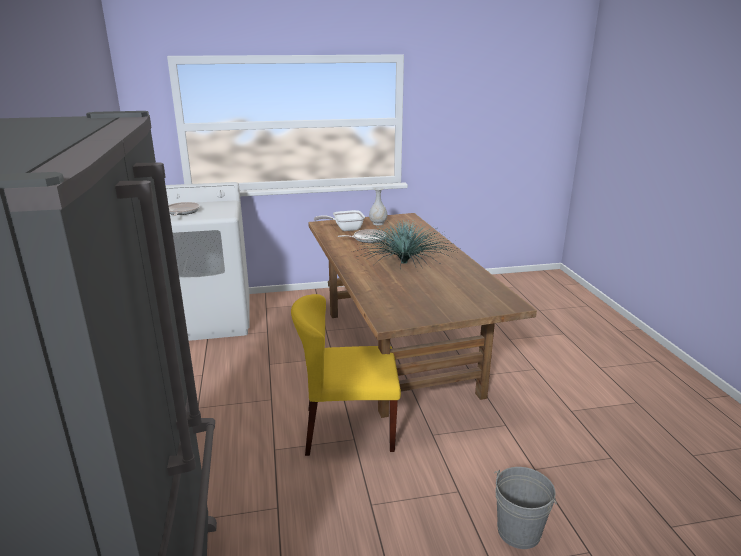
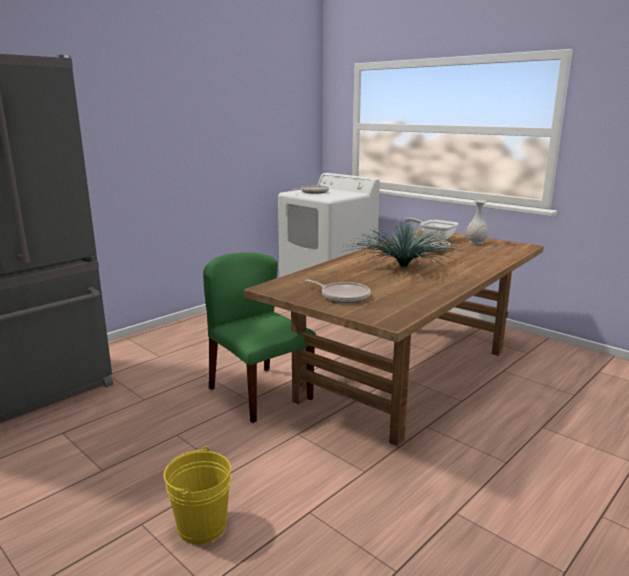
camera: 55 degrees right, 5 degrees down
(348, 429) = (259, 393): yellow chair -> green chair
(444, 302) = (343, 296): none -> frying pan
(518, 531) = (202, 526): grey bucket -> yellow bucket

